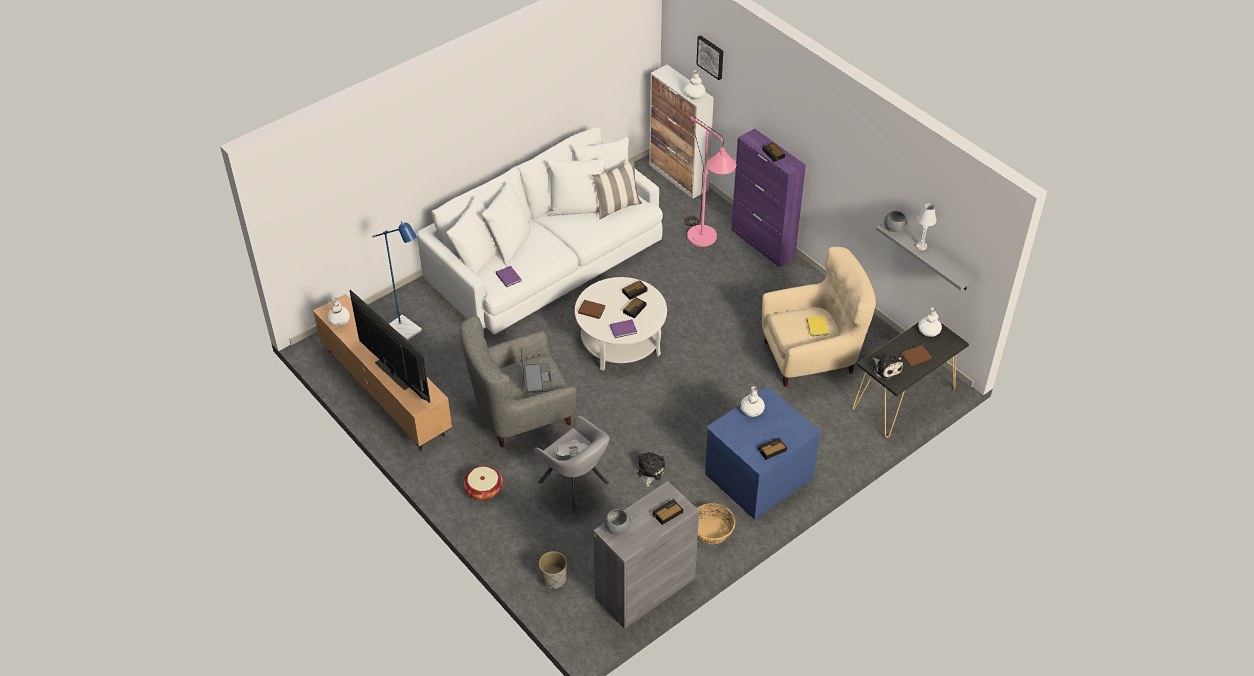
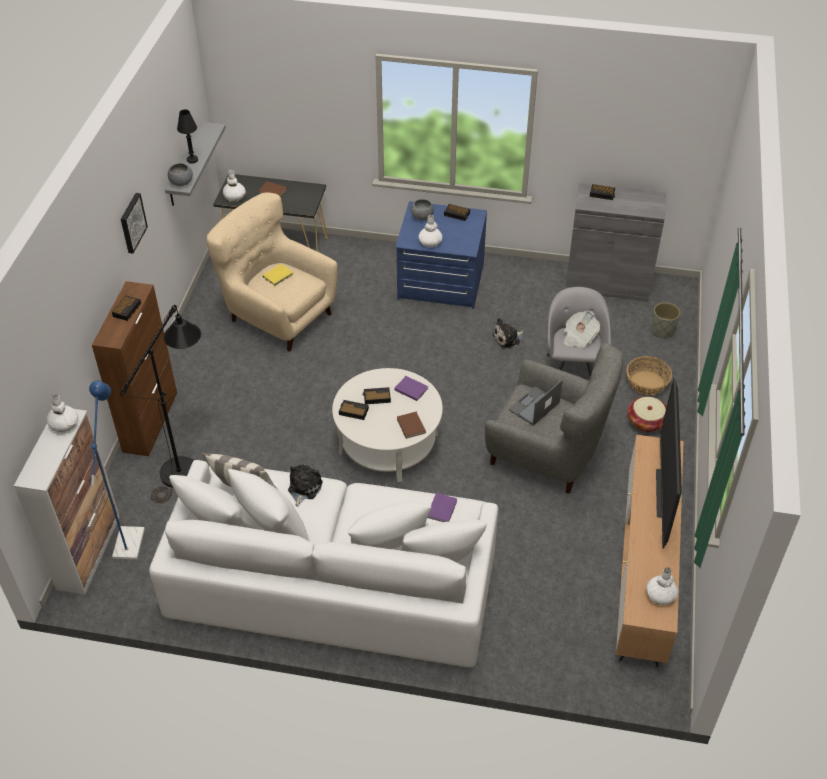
camera: 130 degrees left, 0 degrees up
(409, 331) = (554, 618): blue floor lamp -> blue floor lamp (130, 537)
(617, 528) = (646, 209): grey bowl -> grey bowl (422, 216)
(705, 242) = (186, 465): pink floor lamp -> black floor lamp
(711, 57) = (32, 372): picture -> picture (132, 222)
(712, 530) = (519, 278): basket -> basket (647, 383)
(763, 244) = (150, 421): purple cabinet -> brown cabinet
(886, 369) = (304, 199): plush toy -> plush toy (303, 488)
(921, 246) = (192, 160): white table lamp -> black table lamp

